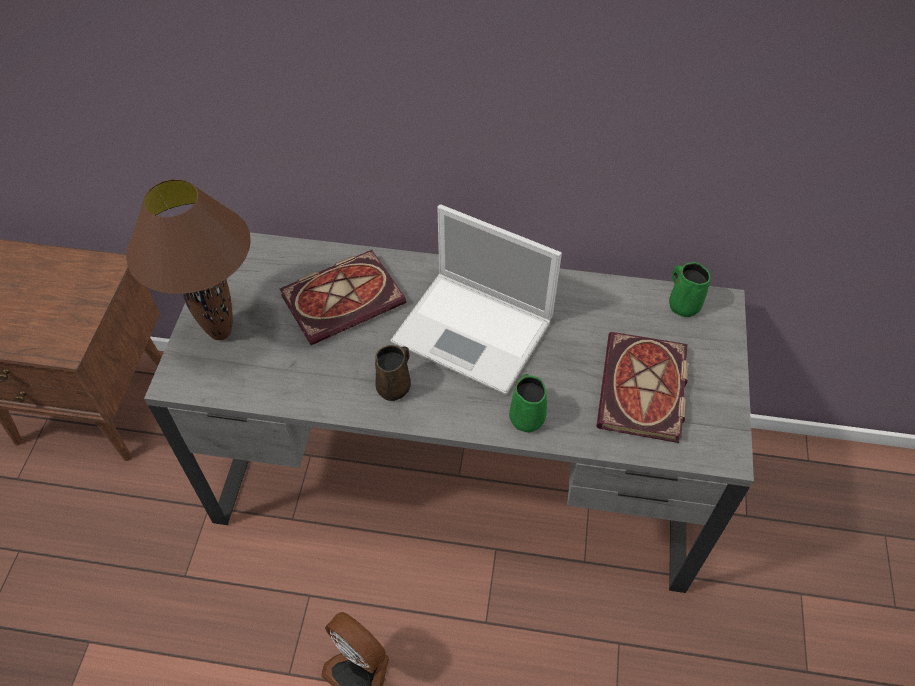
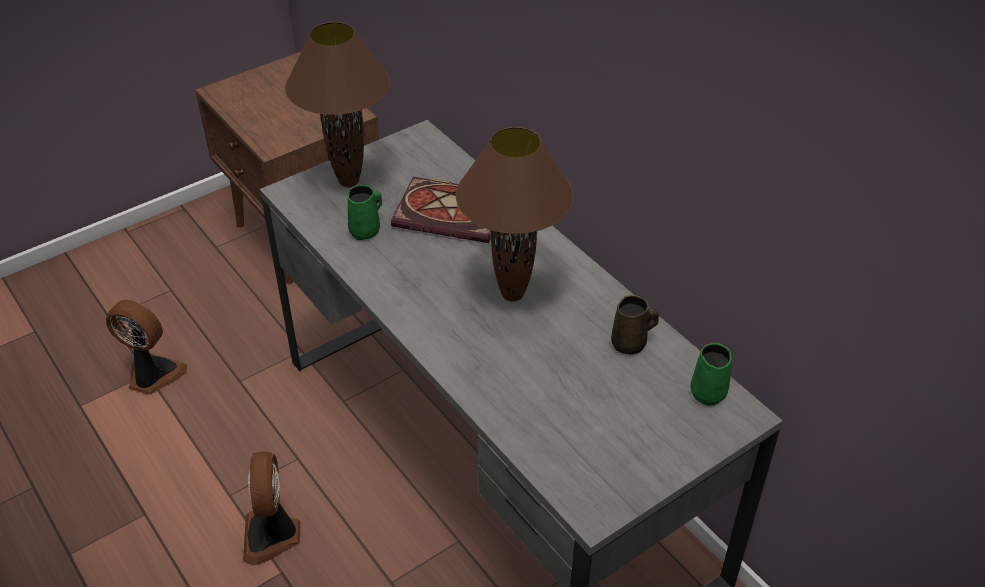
camera: 45 degrees right, 10 degrees down
(96, 638) = (152, 375): none -> fan
(395, 386) = (412, 288): brown mug -> brown mug (630, 344)
(475, 332) = (513, 295): laptop -> brown table lamp
(526, 417) = (476, 372): green mug -> green mug (366, 230)
(644, 392) = (587, 424): book -> none

